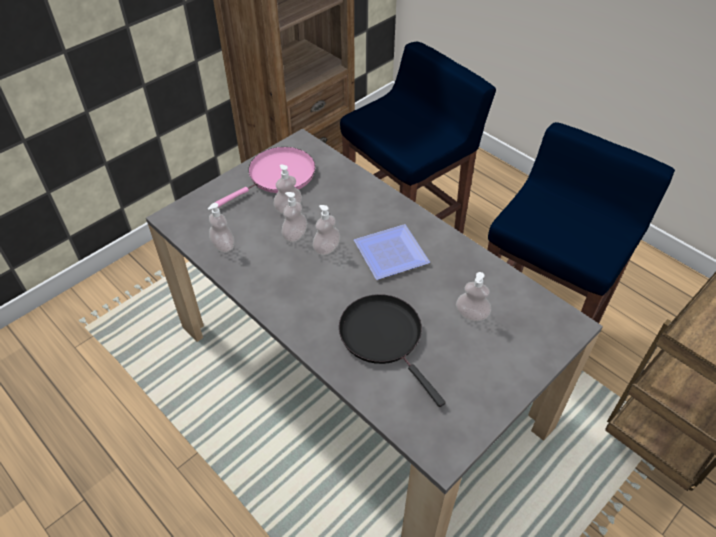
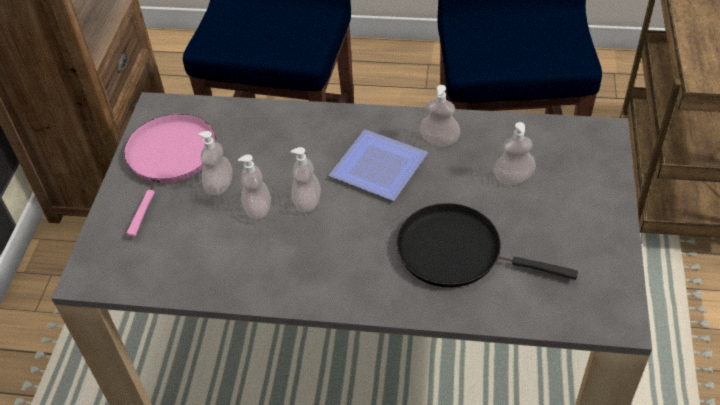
camera: 35 degrees left, 0 degrees up
(223, 246) = (187, 270): soap dispenser -> soap dispenser (439, 140)

